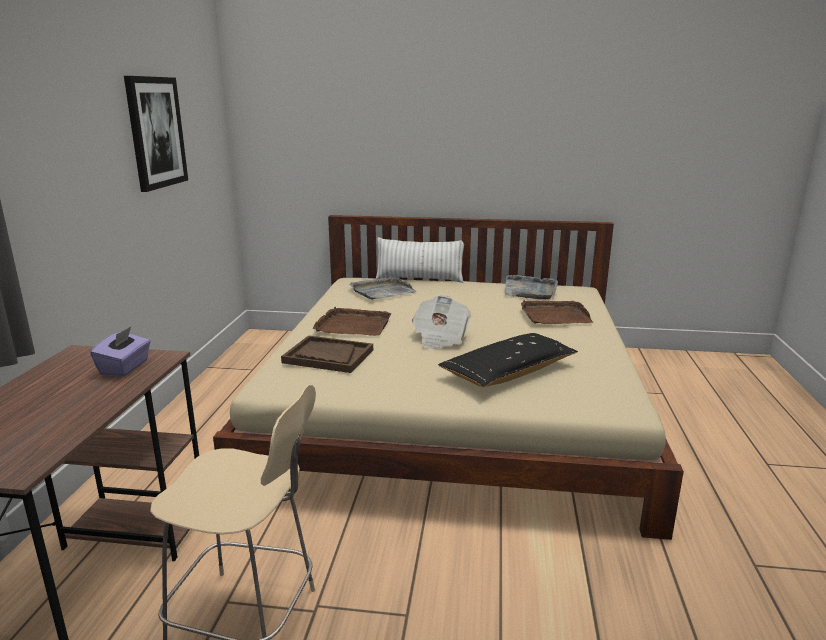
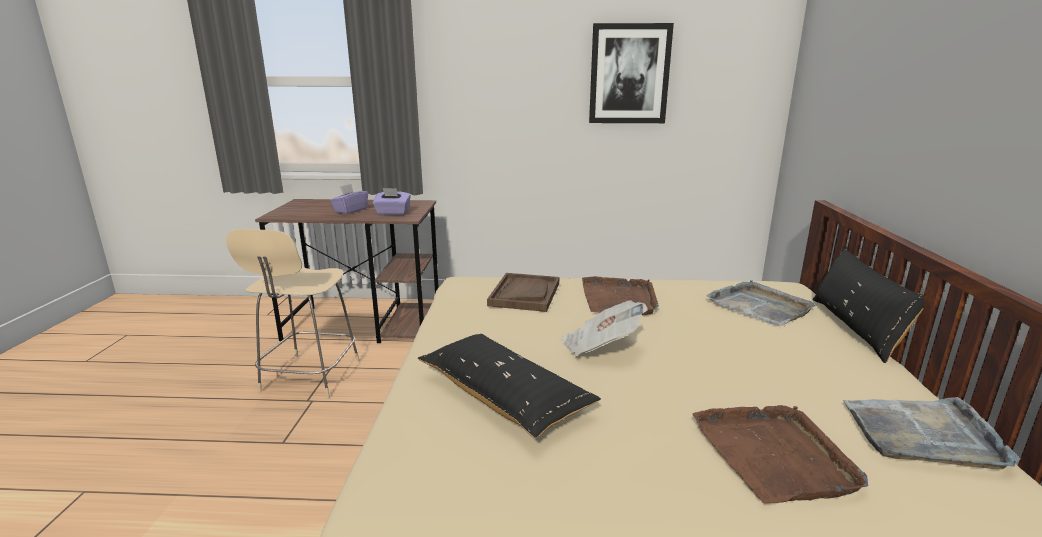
camera: 85 degrees right, 0 degrees up
(69, 399) = (350, 210): none -> purple tissue box
(419, 279) = (855, 328): white pillow -> black pillow

